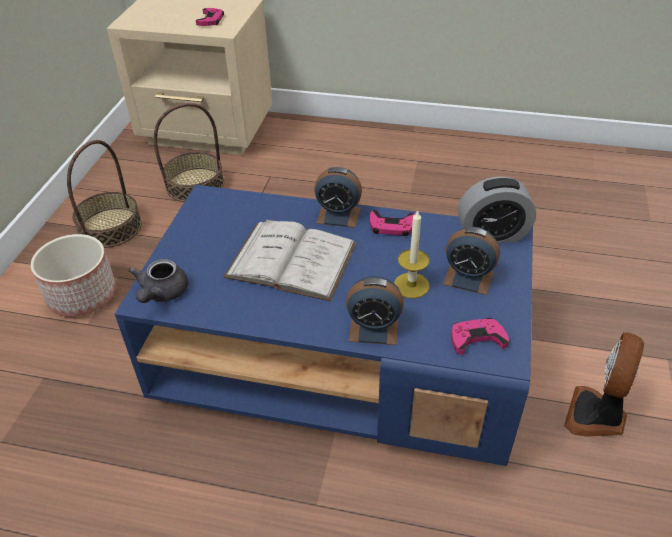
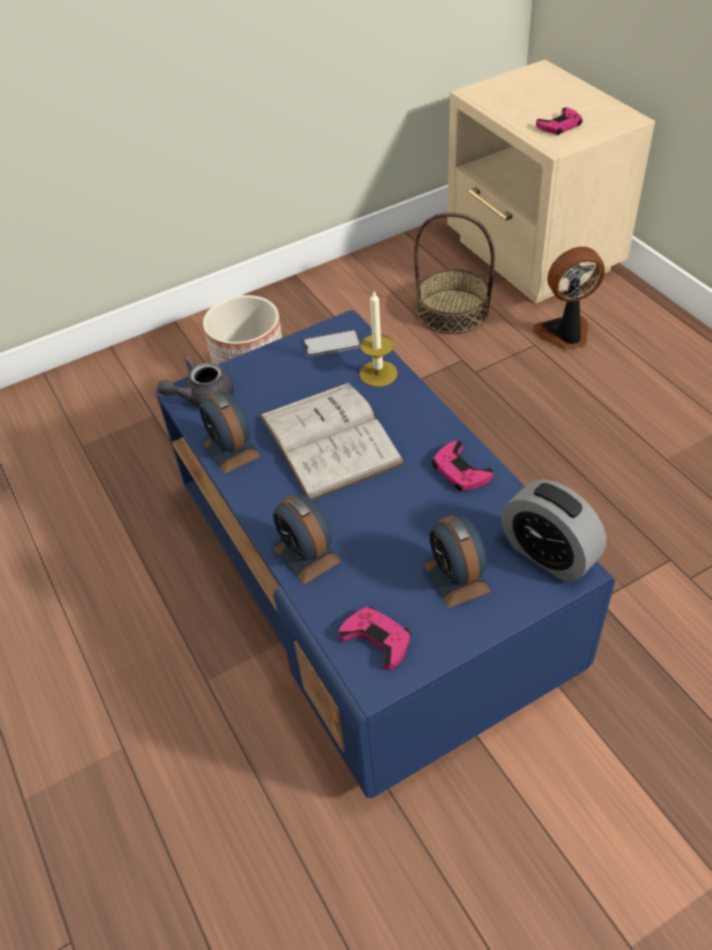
camera: 50 degrees right, 5 degrees up
(110, 227) = (335, 311): basket -> none
(211, 209) = (331, 343): none -> phone
(338, 215) = (428, 424): alarm clock -> alarm clock (231, 450)
(411, 285) = (394, 542): candle -> candle (378, 373)
(596, 416) = (543, 851): fan -> fan (565, 334)

